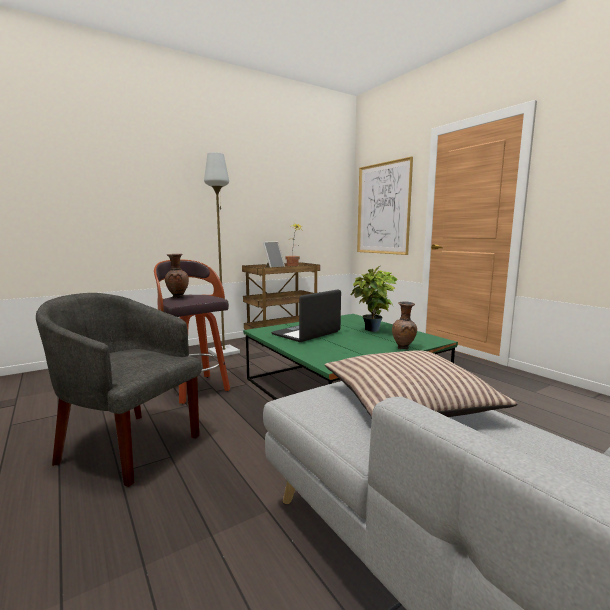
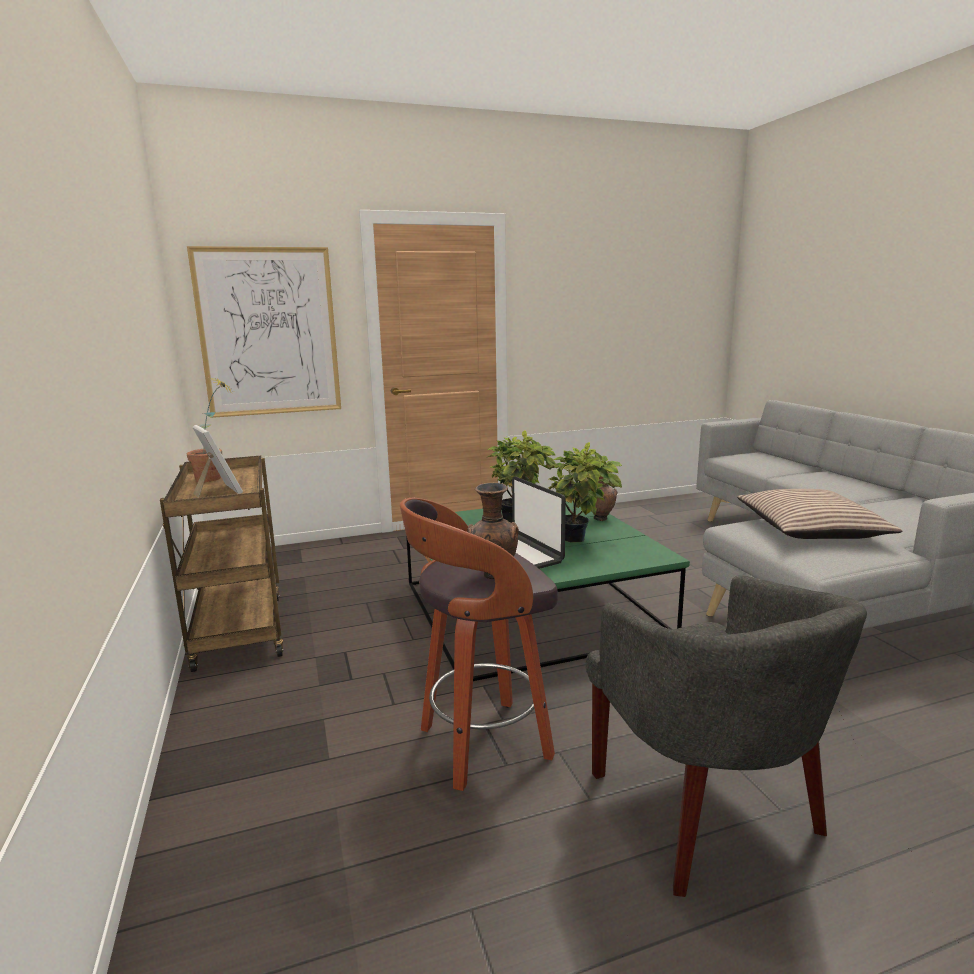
camera: 75 degrees left, 5 degrees up
(128, 446) = (705, 812): grey armchair -> grey armchair turned 60 degrees counterclockwise
(224, 352) = (273, 707): grey floor lamp -> none
(347, 345) = (580, 540): none -> potted plant

